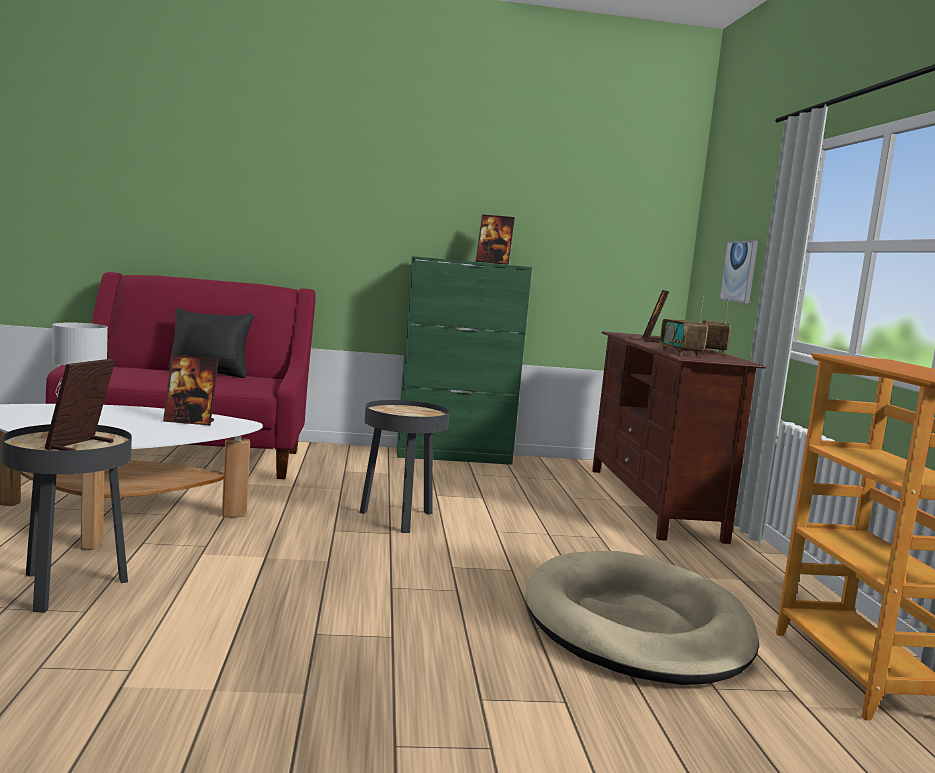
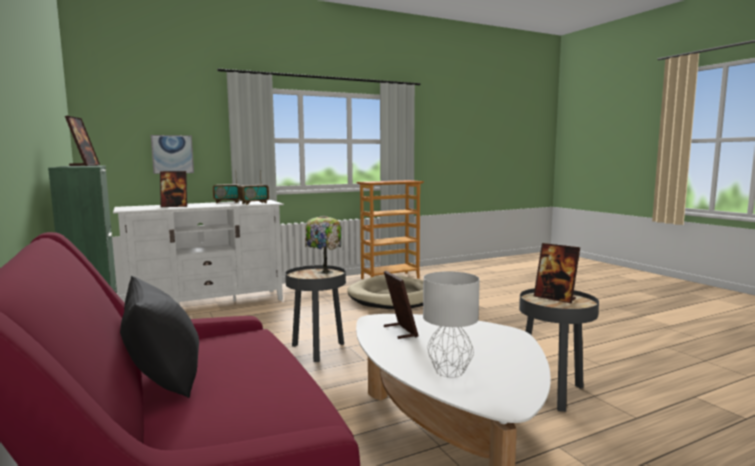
camera: 110 degrees left, 0 degrees up
(80, 446) = (555, 298): picture frame -> picture frame turned 45 degrees clockwise
(417, 416) = (324, 272): none -> table lamp
(653, 503) = (207, 304): brown tv stand -> white tv stand

